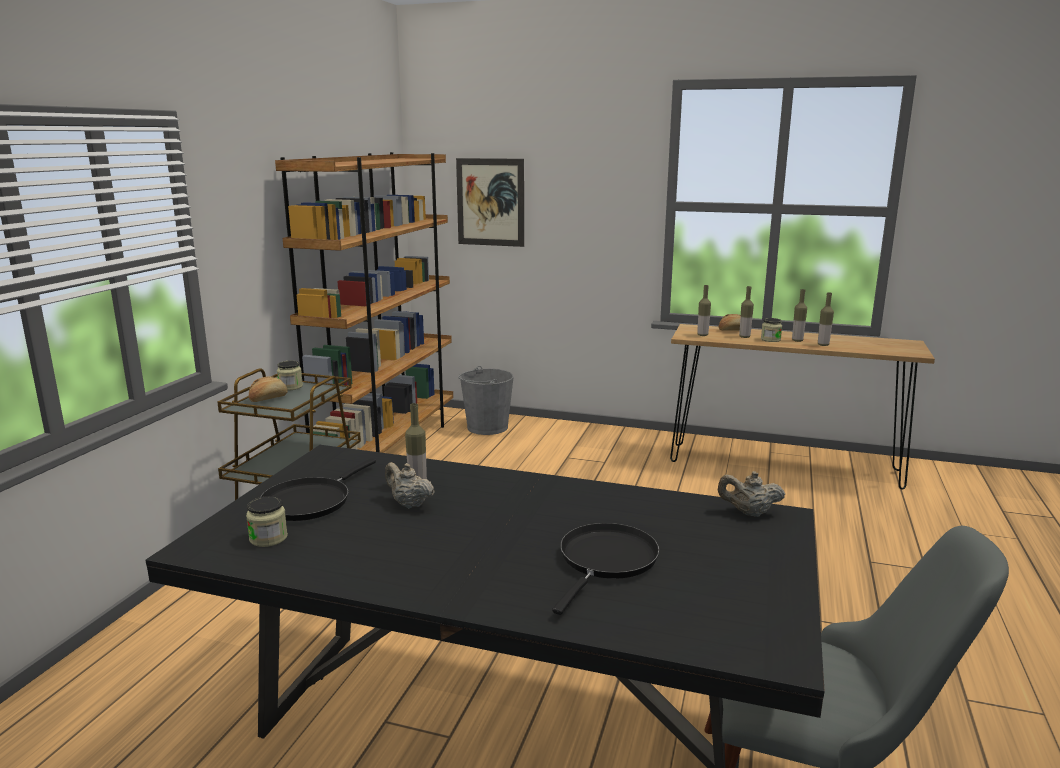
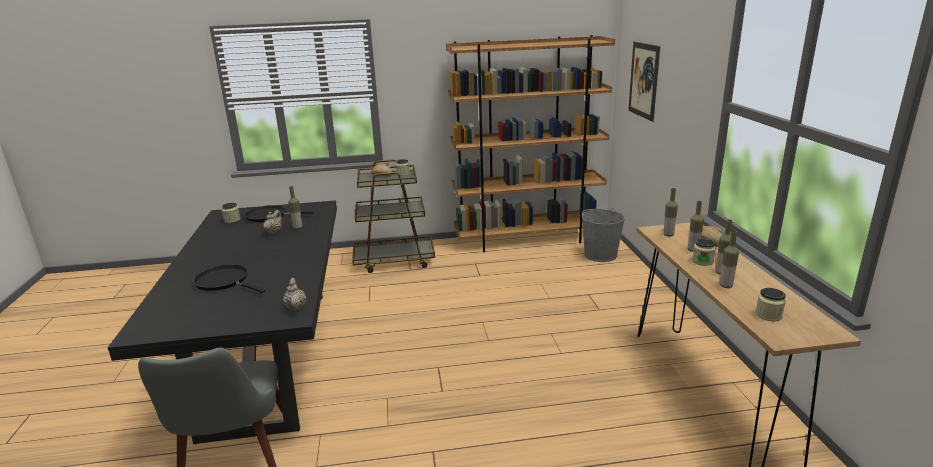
camera: 65 degrees right, 5 degrees up
(606, 561) = (225, 281): black frying pan -> black frying pan turned 150 degrees counterclockwise
(880, 347) = (768, 315): none -> jar

